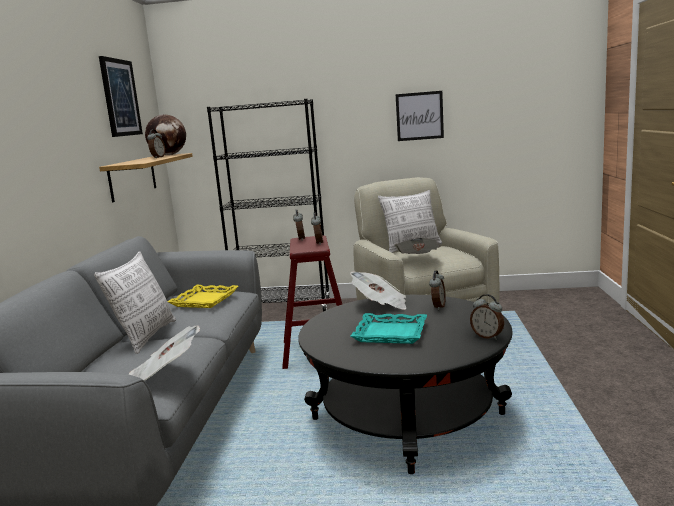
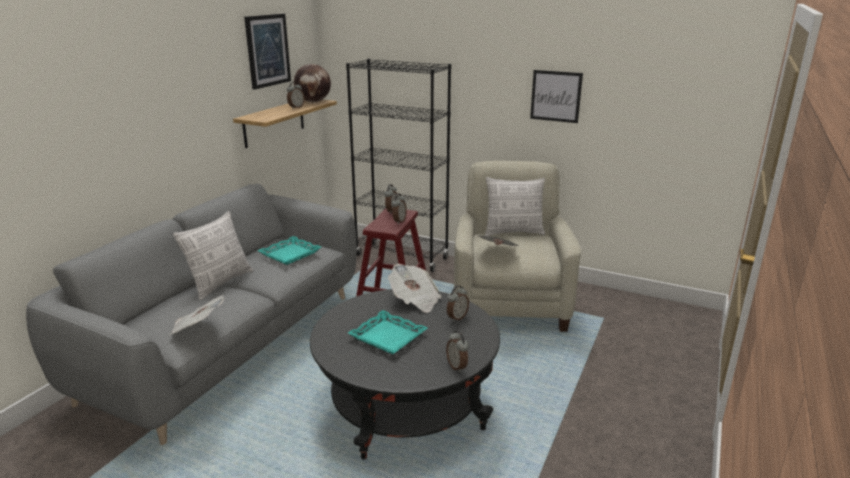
camera: 20 degrees right, 10 degrees up
(205, 300) = (290, 254): yellow tray -> turquoise tray

